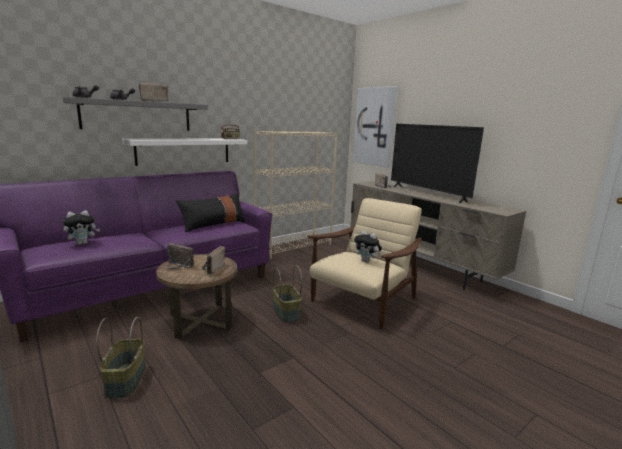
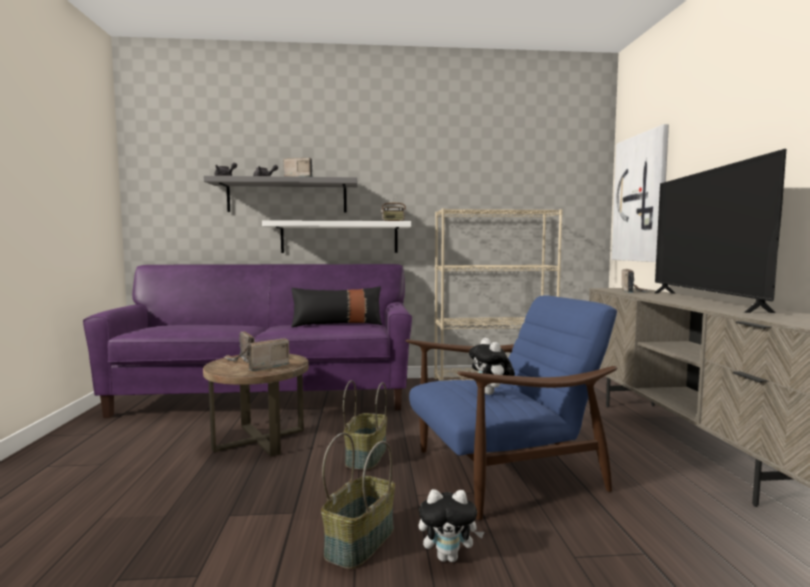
camera: 35 degrees right, 10 degrees down
(83, 243) = (184, 325): plush toy -> plush toy (449, 557)
(125, 380) = (110, 475): basket -> basket (359, 541)
(363, 301) = (503, 471): beige armchair -> blue armchair

